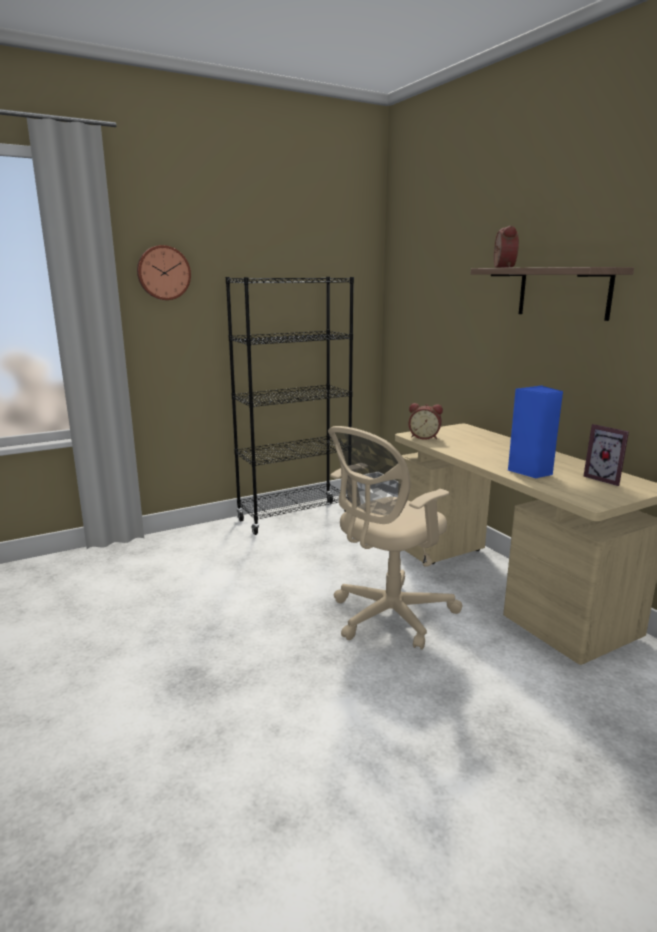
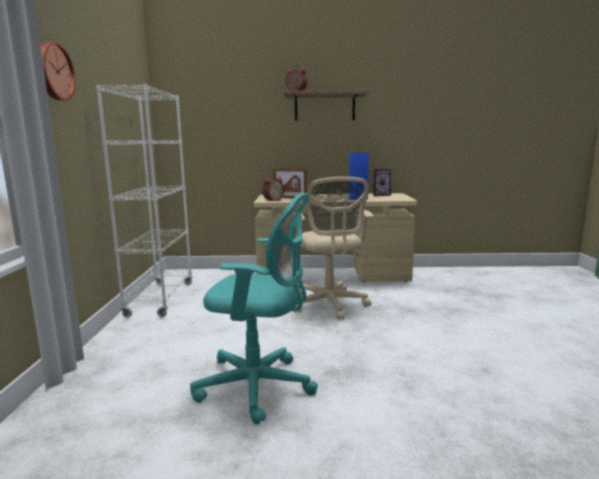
camera: 60 degrees left, 5 degrees down
(141, 636) = (260, 387): none -> turquoise office chair
(295, 517) = (160, 299): black bookcase -> white bookcase
(461, 439) = (290, 198): none -> picture frame

